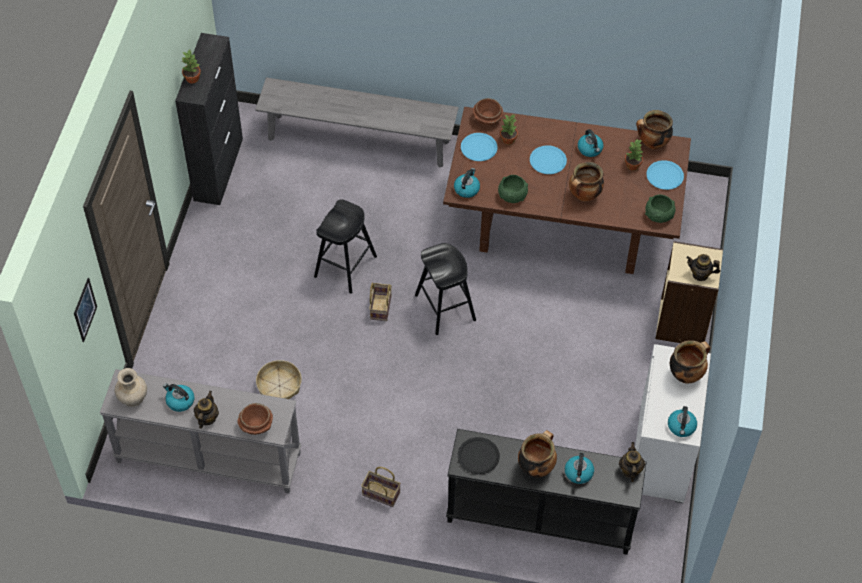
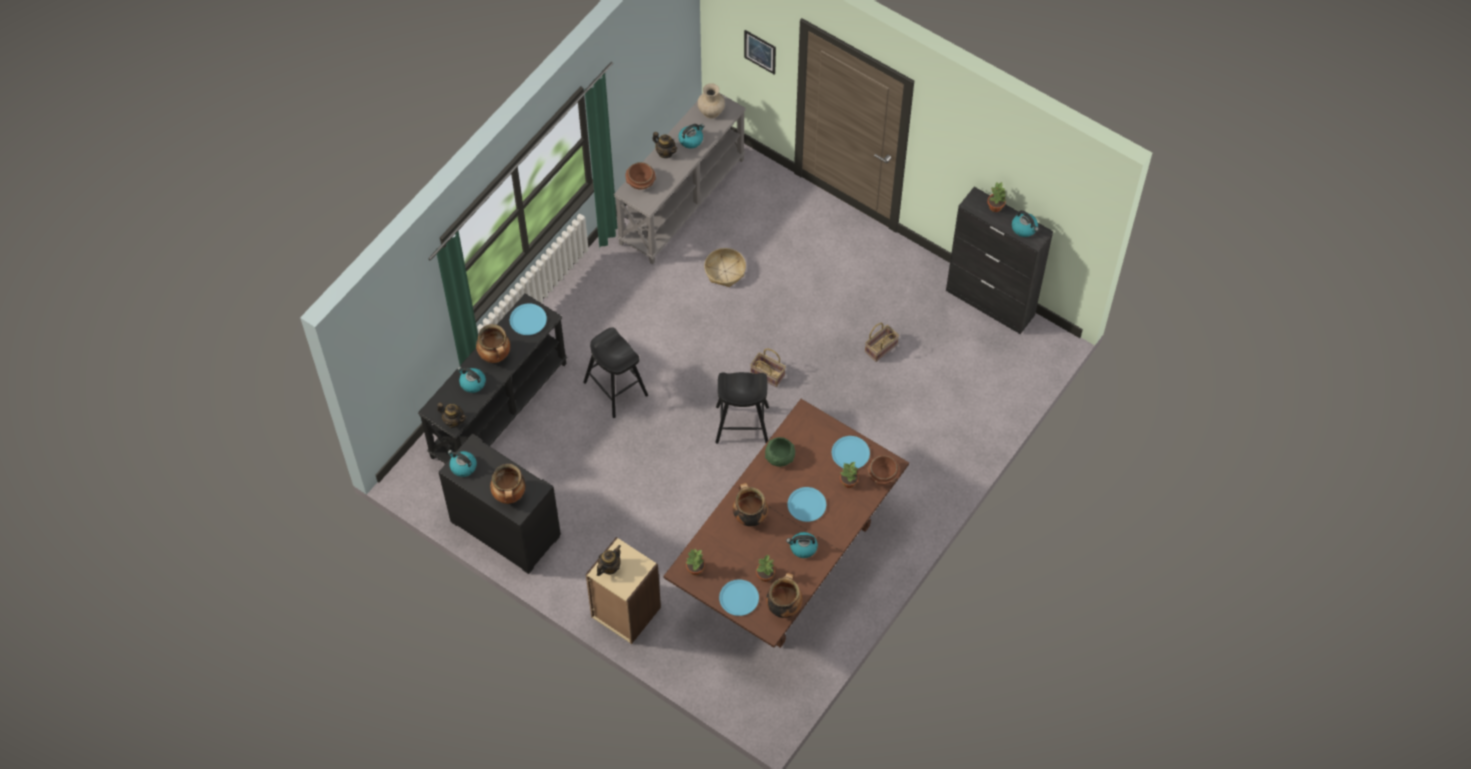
camera: 115 degrees right, 5 degrees up
(345, 266) = (827, 364): black stool -> black stool (615, 389)
(358, 140) = (975, 429): grey bench -> none
(380, 494) = (583, 305): basket -> basket (881, 347)
(466, 189) = (805, 422): kettle -> kettle (1024, 228)
(478, 456) = (528, 320): black plate -> blue plate
(659, 215) = (695, 569): green bowl -> potted plant
(663, 453) = (504, 529): white dresser -> black dresser

